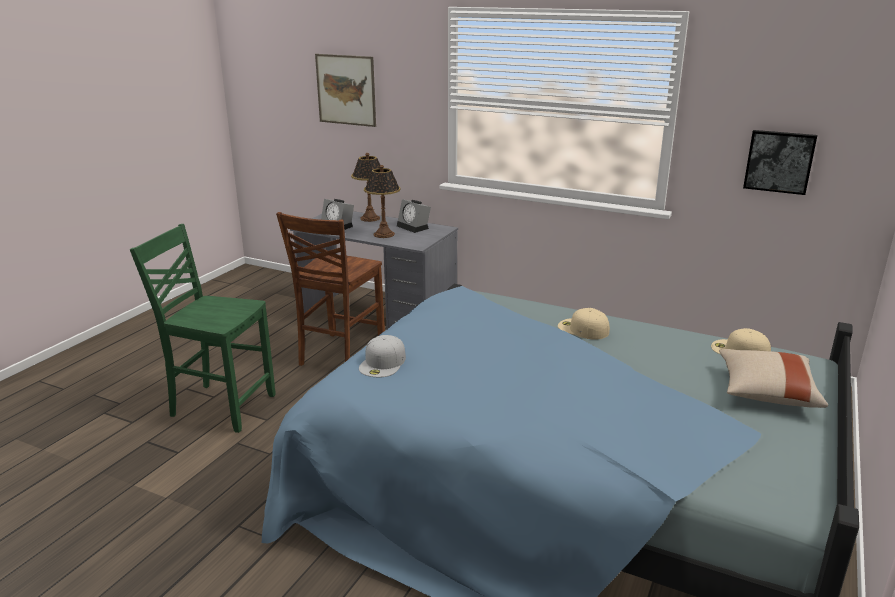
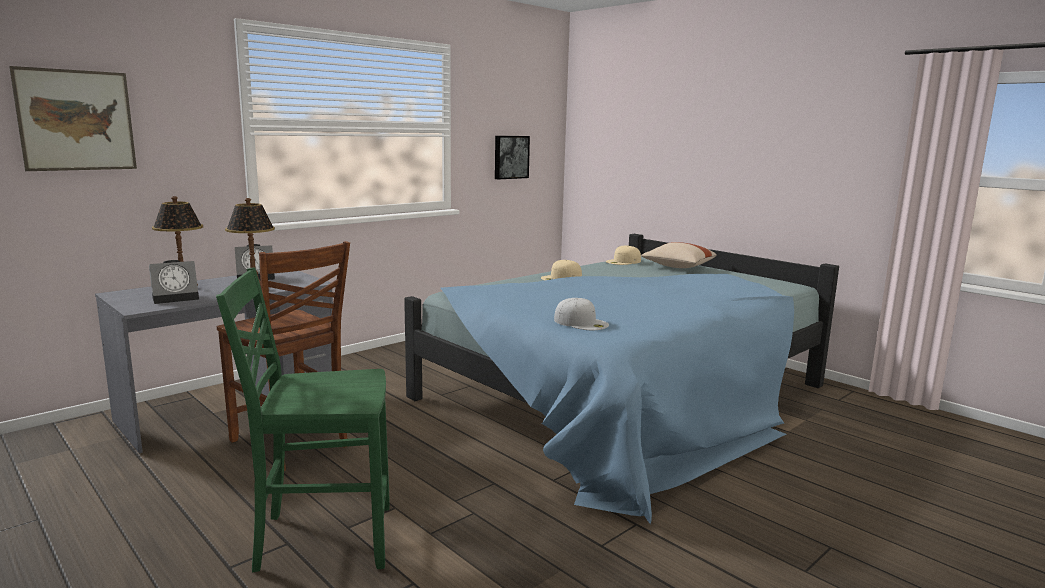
camera: 70 degrees left, 10 degrees down
(221, 406) = (322, 538): green chair -> green chair turned 45 degrees clockwise

